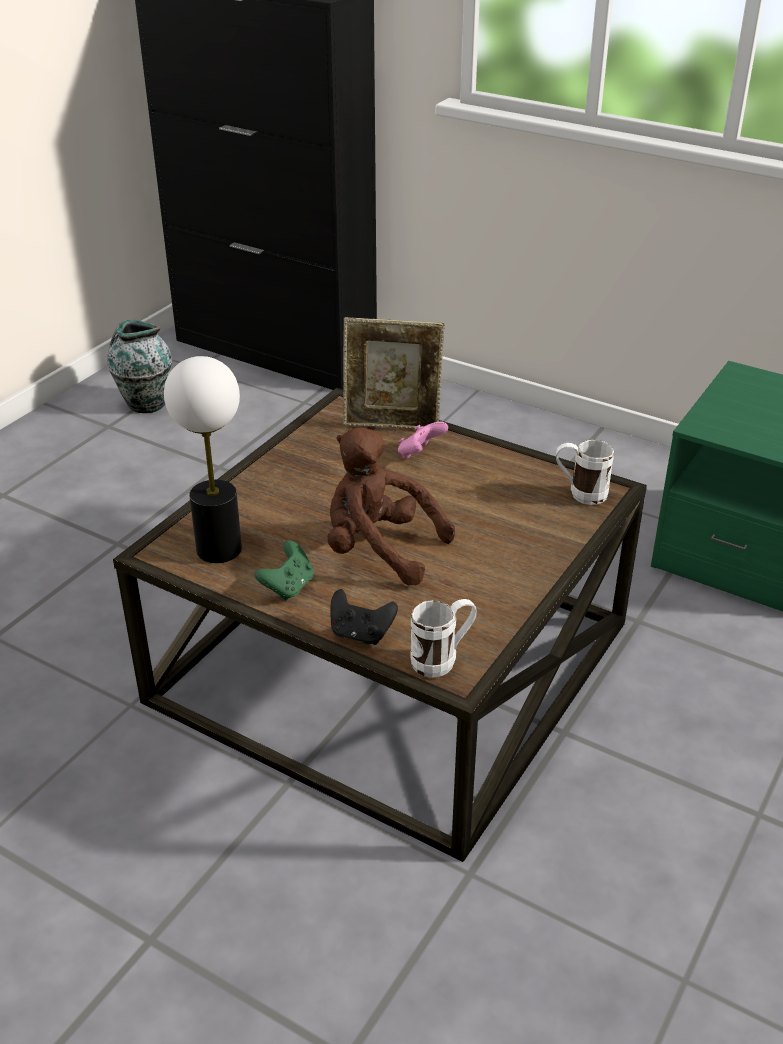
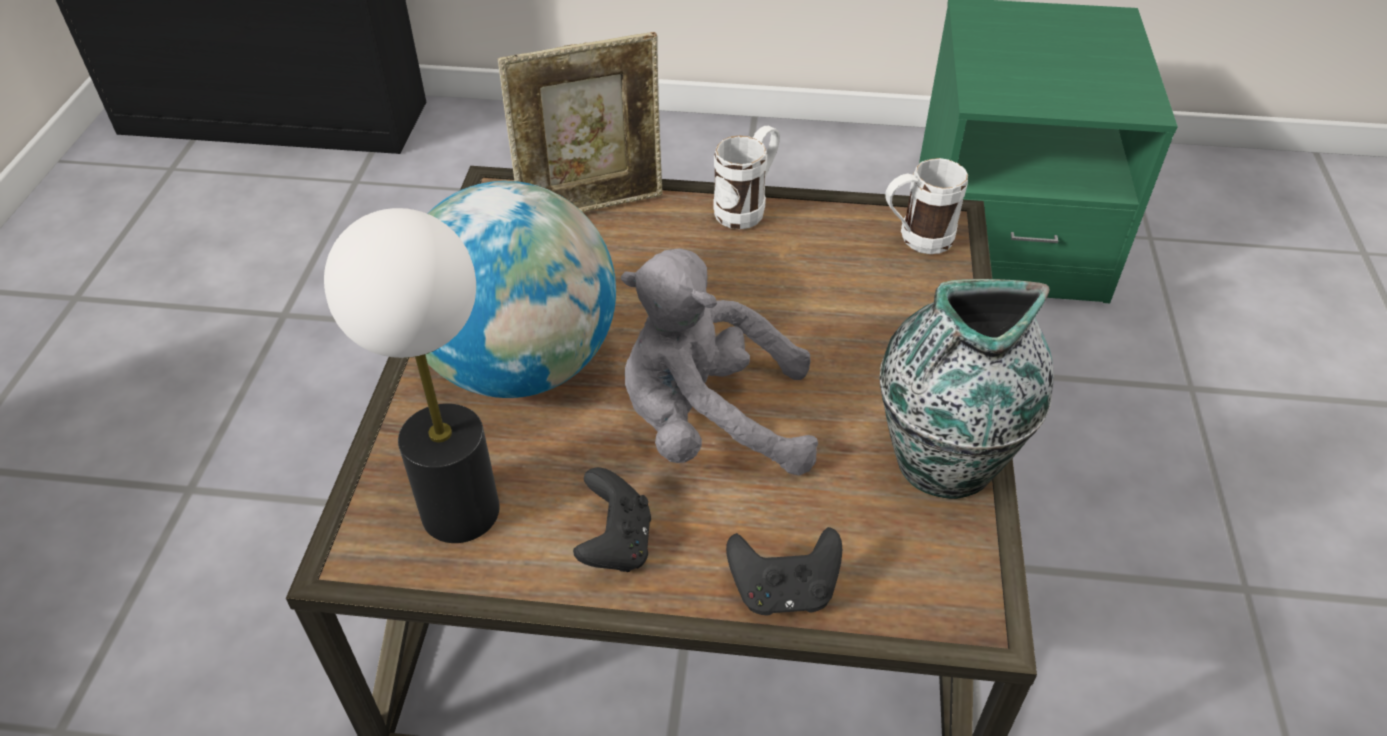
camera: 25 degrees left, 10 degrees up
(145, 404) = (118, 245): vase -> vase (941, 463)
(288, 587) = (616, 544): green game controller -> black game controller
(295, 493) = (521, 365): none -> globe
(379, 550) = (709, 424): brown plush toy -> grey plush toy
(420, 454) = (661, 241): pink game controller -> none
(442, 660) = (932, 592): white mug -> white mug (747, 208)

